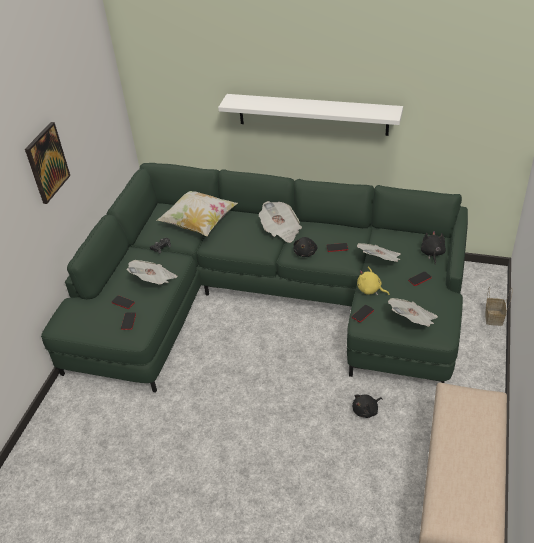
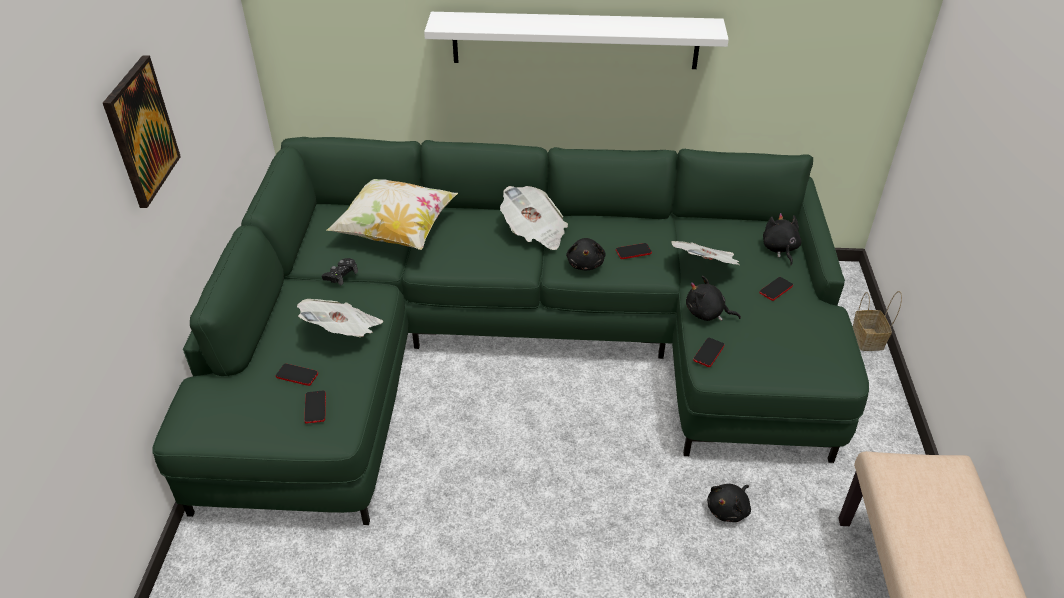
camera: 15 degrees left, 0 degrees up
(370, 290) = (707, 313): yellow plush toy -> black plush toy
(413, 321) = (790, 356): newspaper -> none

